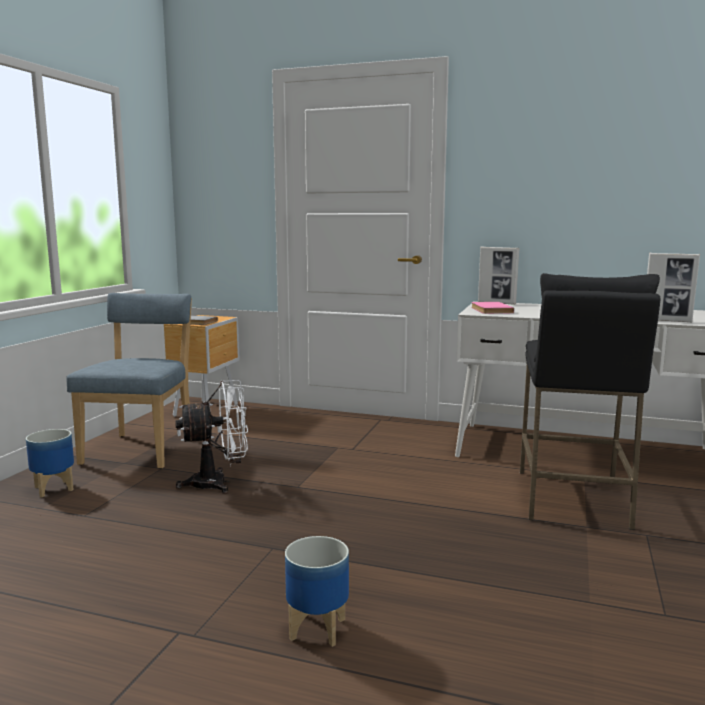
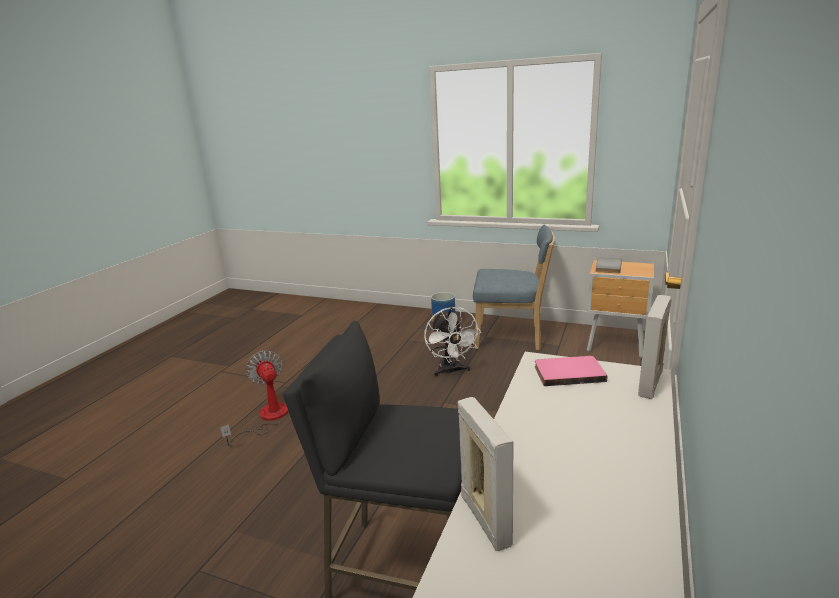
camera: 95 degrees right, 10 degrees up
(318, 629) = (267, 418): planter -> fan
(667, 321) = (485, 520): picture frame -> picture frame turned 135 degrees clockwise

